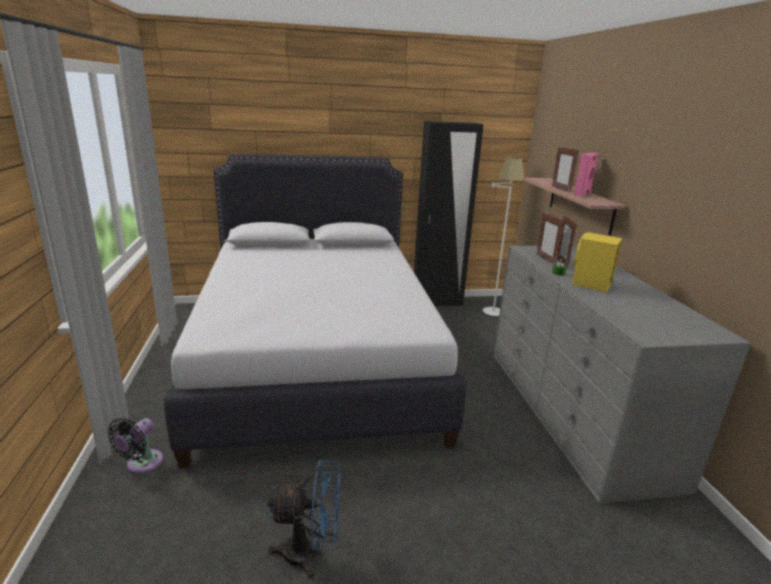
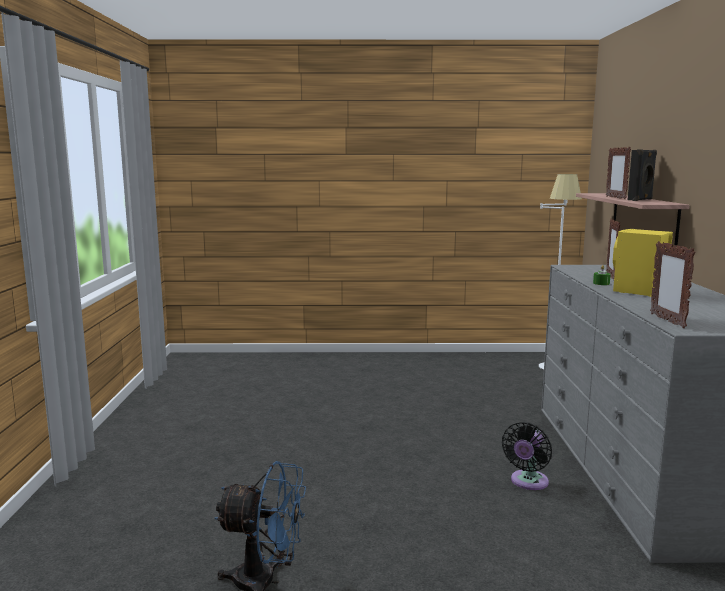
camera: 10 degrees right, 10 degrees down
(141, 464) = (98, 490): black fan -> black fan (528, 482)
(315, 359) = (317, 406): white bed -> none
(437, 302) = (480, 356): black wardrobe -> none
(545, 260) = (591, 274): picture frame -> picture frame (667, 321)
(583, 194) = (640, 200): pink speaker -> black speaker

